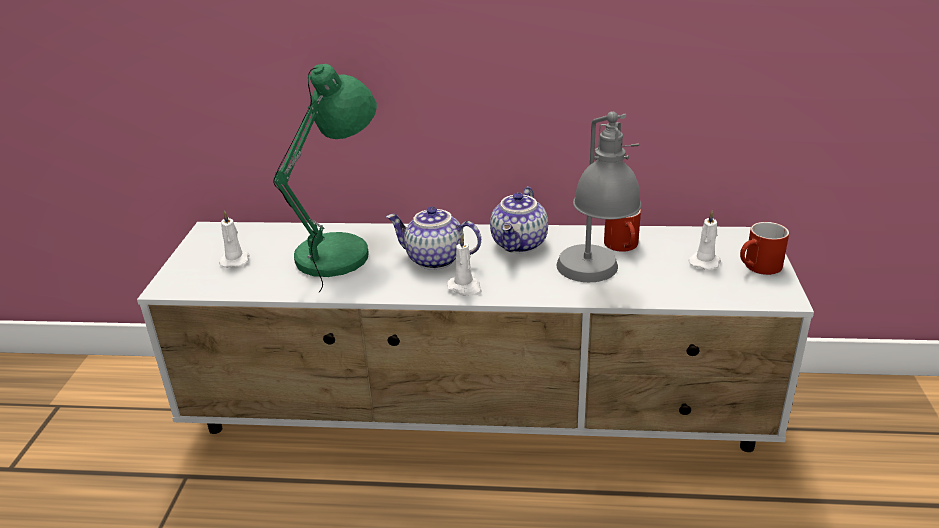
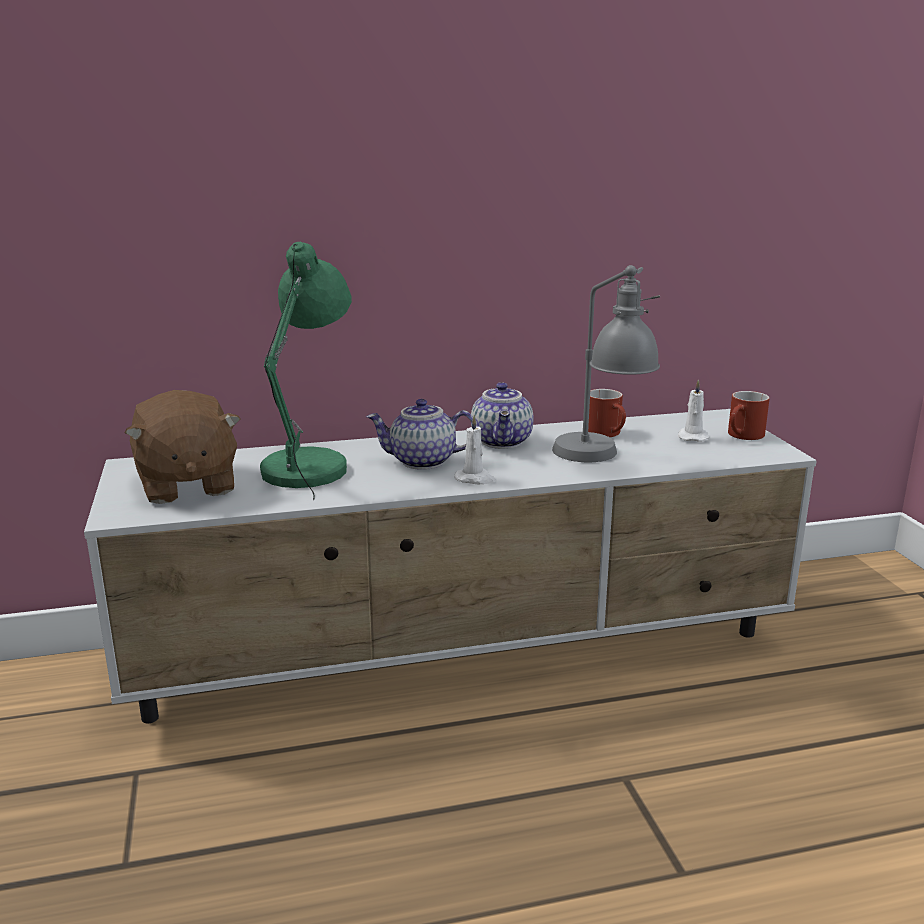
camera: 20 degrees left, 10 degrees down
(235, 260) = (186, 485): white candle -> brown plush toy

